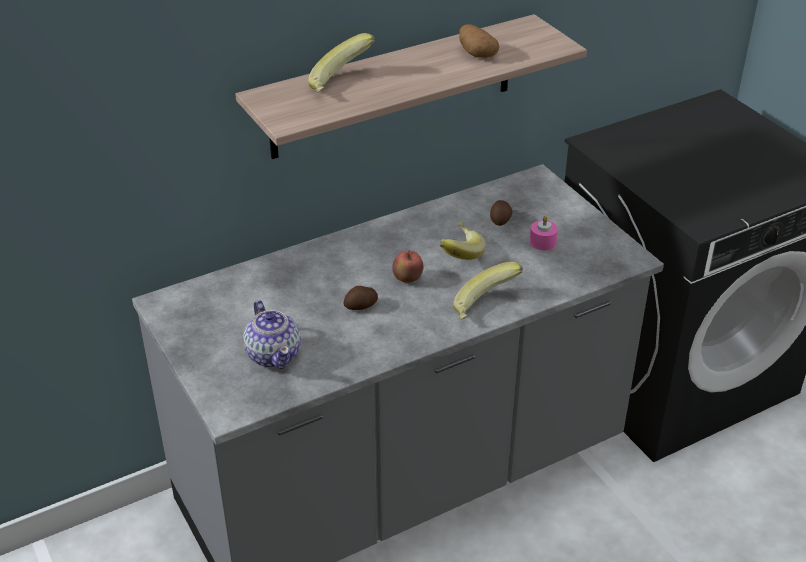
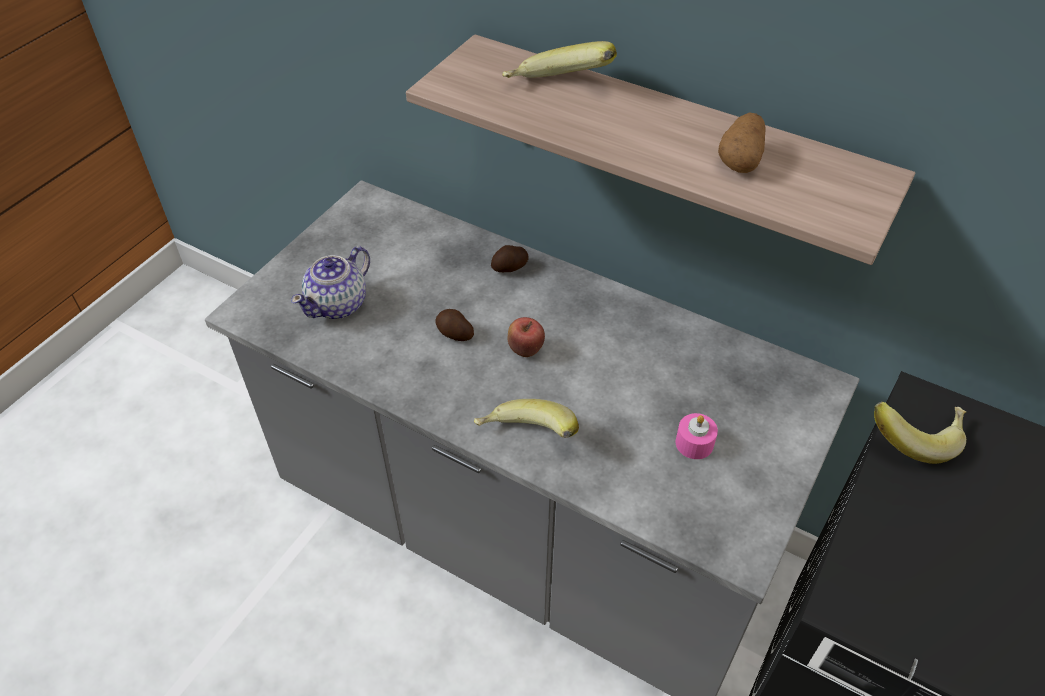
camera: 60 degrees right, 10 degrees up
(457, 254) = (604, 372): banana -> banana (914, 437)
(500, 219) = (703, 384): potato -> potato (510, 267)

